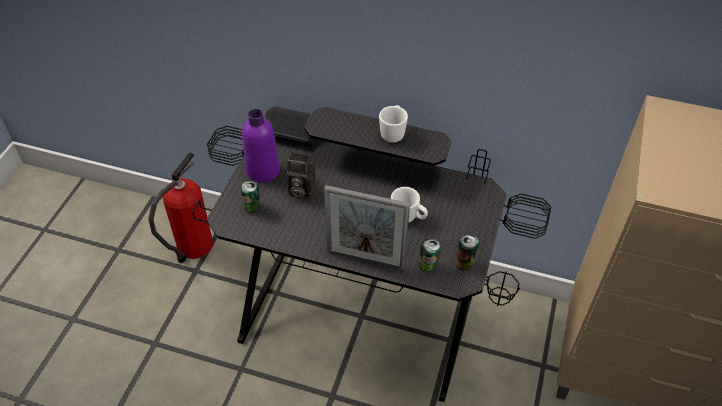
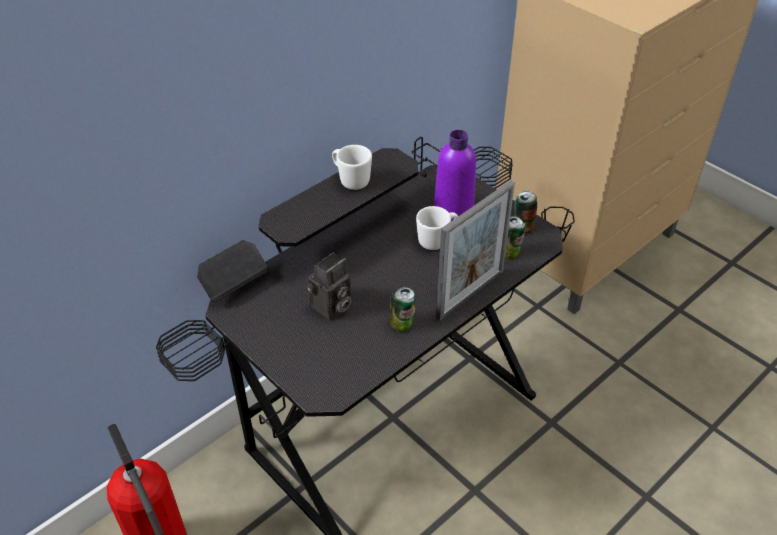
camera: 60 degrees left, 5 degrees down
(252, 207) = (323, 361): can -> can (402, 324)
(263, 171) = (272, 329): purple bottle -> purple bottle (453, 211)

